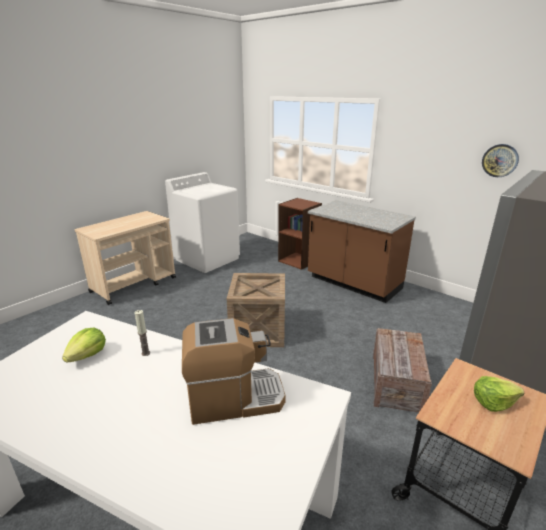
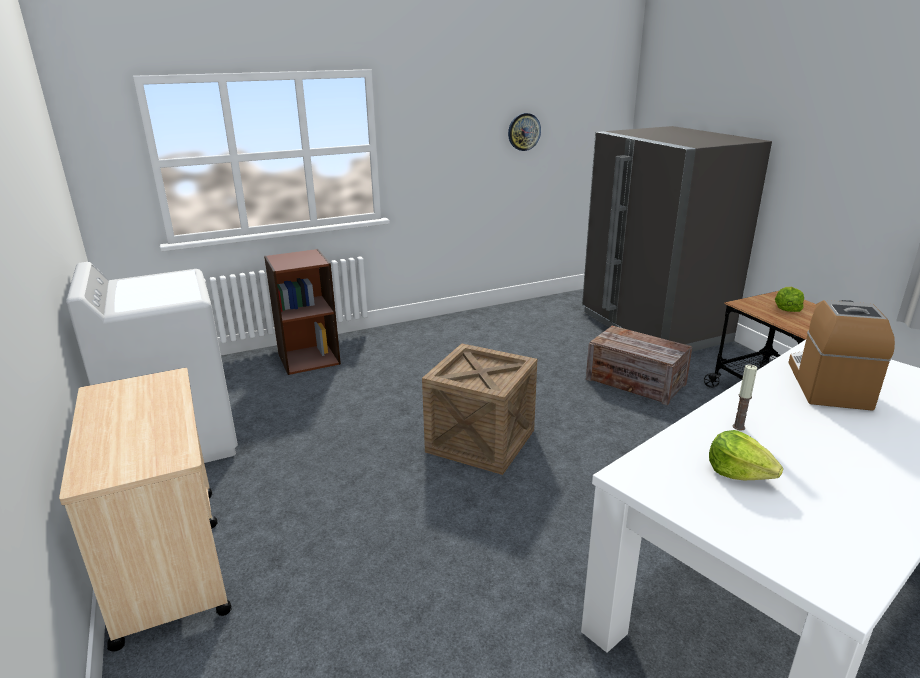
camera: 65 degrees left, 0 degrees up
(353, 284) = (423, 342): brown counter -> none

